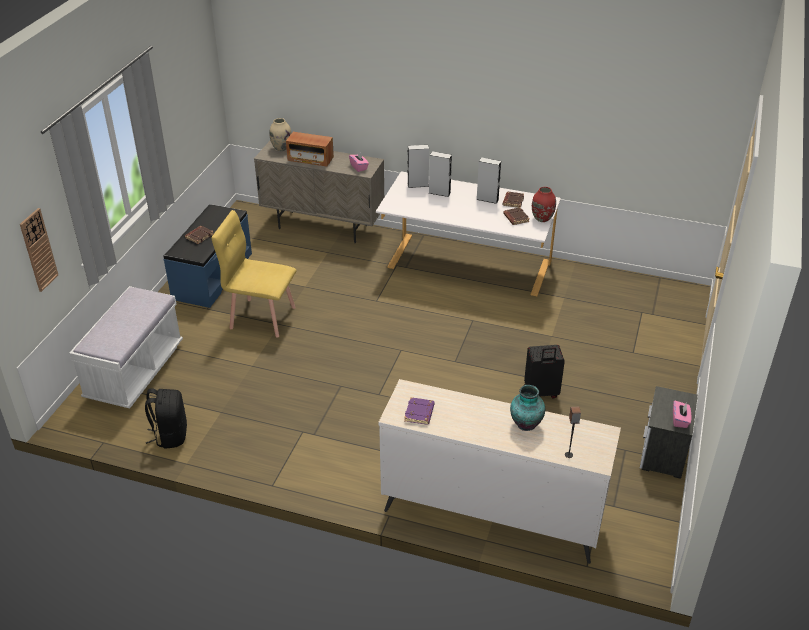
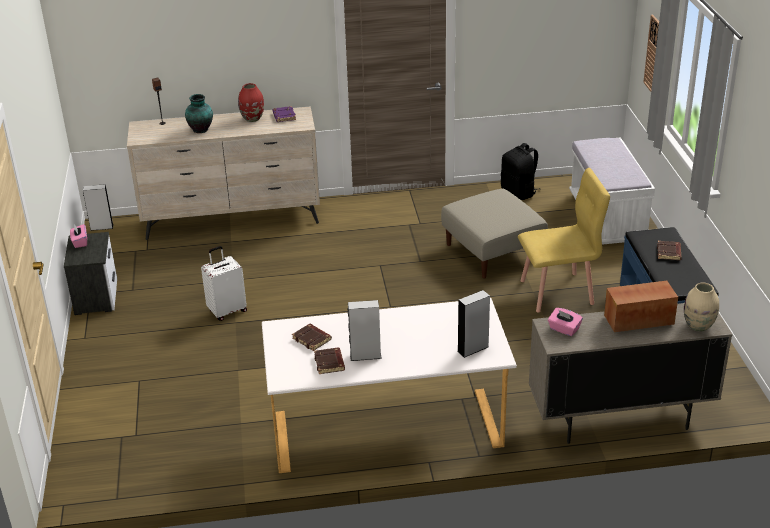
camera: 155 degrees right, 5 degrees down
(271, 373) = (492, 252): none -> beige ottoman
(439, 193) = (435, 345): grey speaker -> grey speaker (101, 227)
(541, 393) = (227, 311): black suitcase -> white suitcase
(542, 218) = (278, 349): red vase -> red vase (252, 119)

